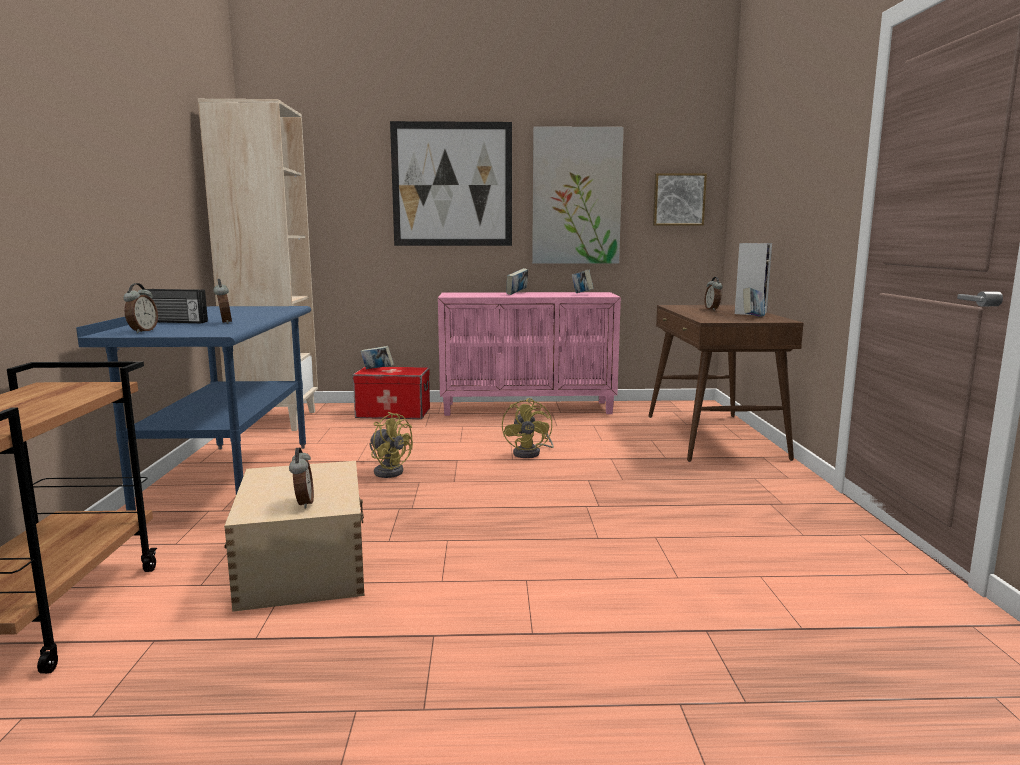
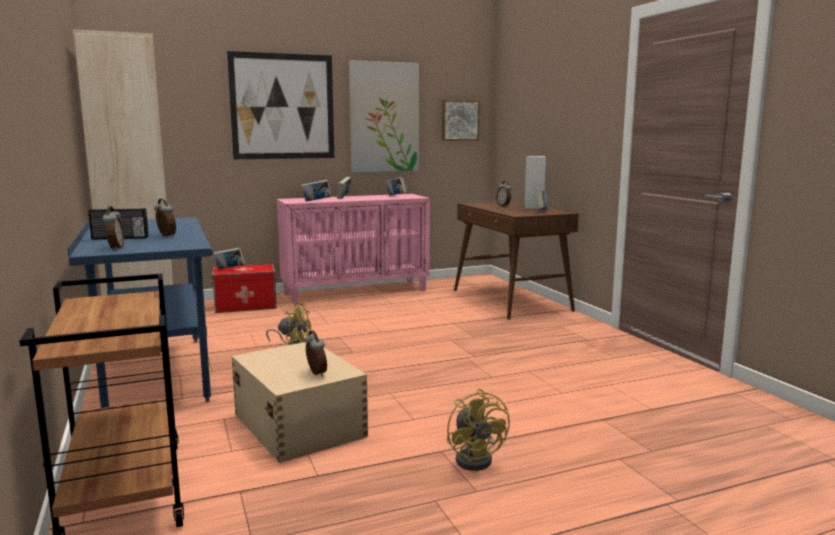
camera: 20 degrees left, 0 degrees up
(477, 296) = (316, 201): none -> book
(531, 453) = (391, 325): yellow fan -> yellow fan (477, 458)

